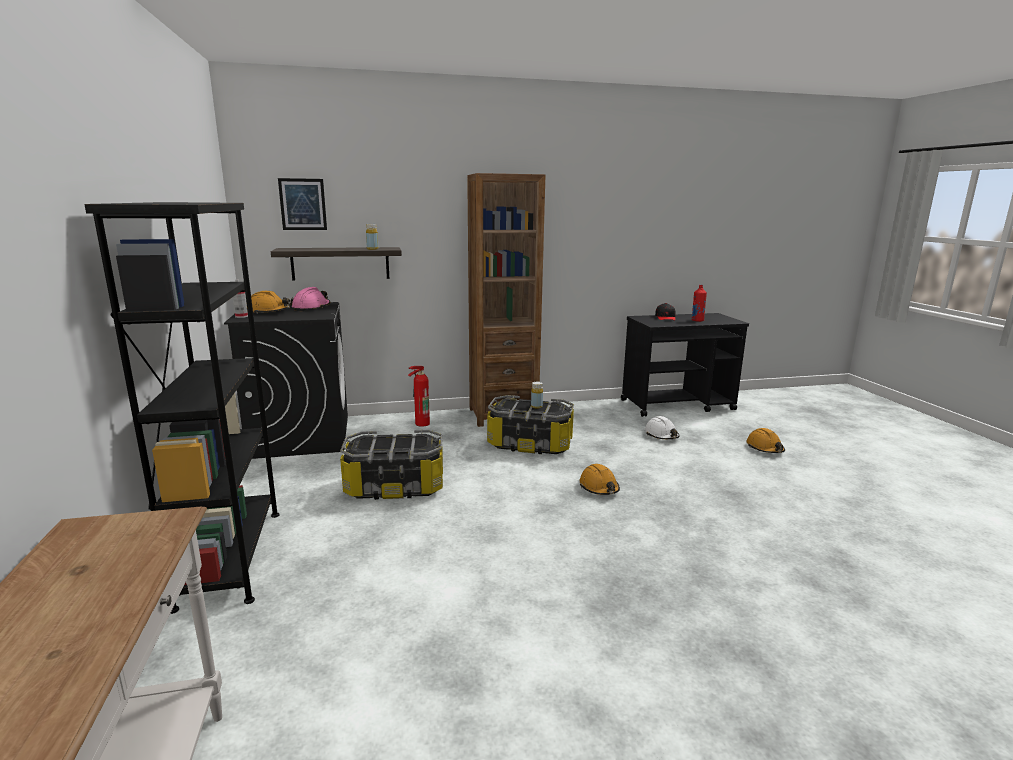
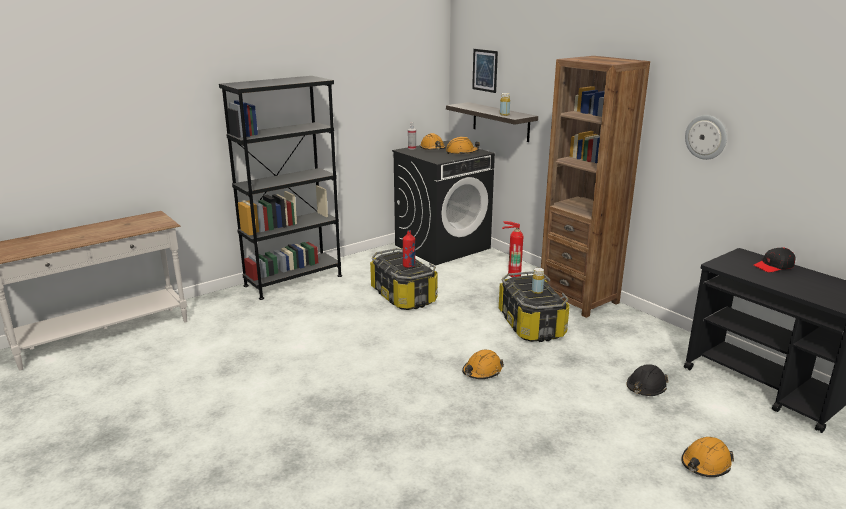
camera: 65 degrees right, 5 degrees up
(311, 307) = (462, 153): pink hard hat -> orange hard hat
(587, 236) = (706, 137): none -> wall clock
(661, 435) = (646, 387): white hard hat -> black hard hat
(697, 320) = (795, 284): red bottle -> red bottle (409, 265)

